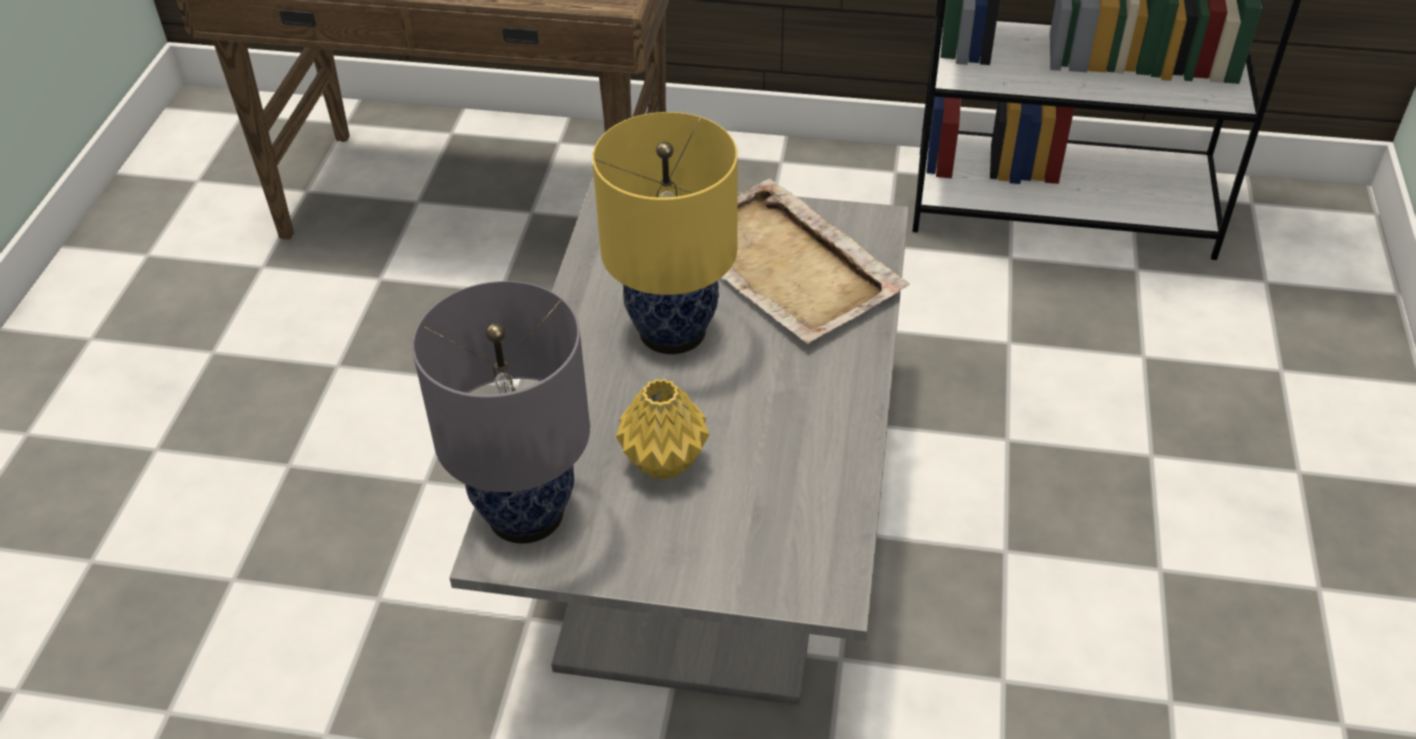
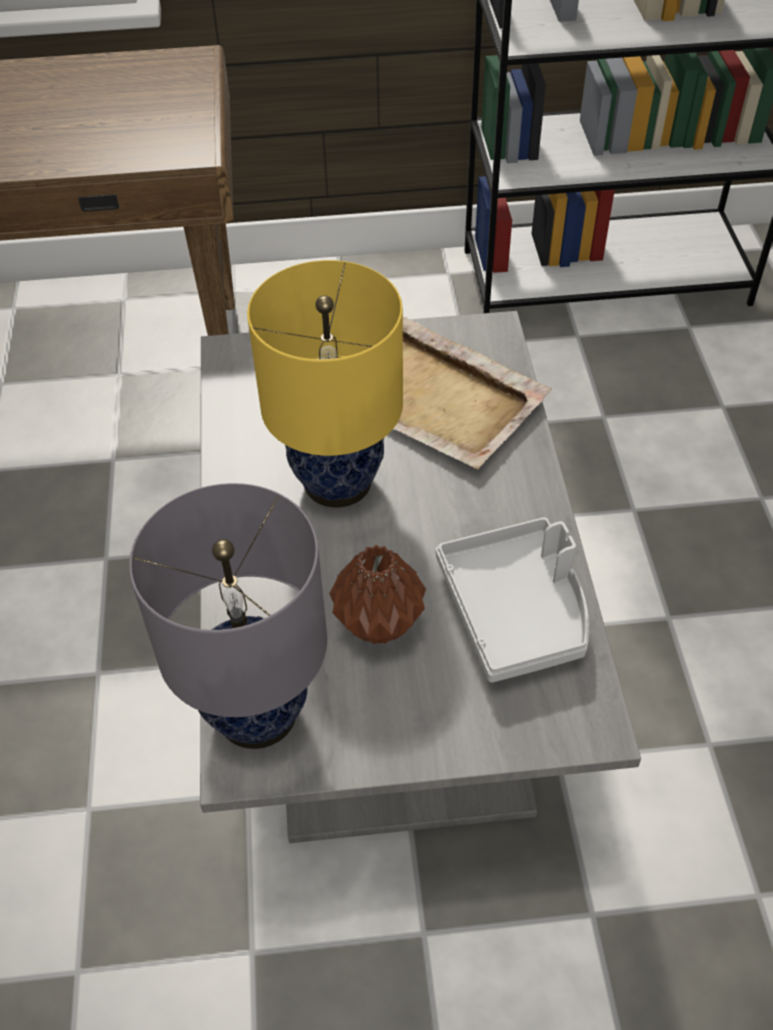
camera: 15 degrees left, 5 degrees up
(662, 463) = (377, 625): yellow vase -> brown vase
(799, 477) = (517, 610): none -> grey tray

